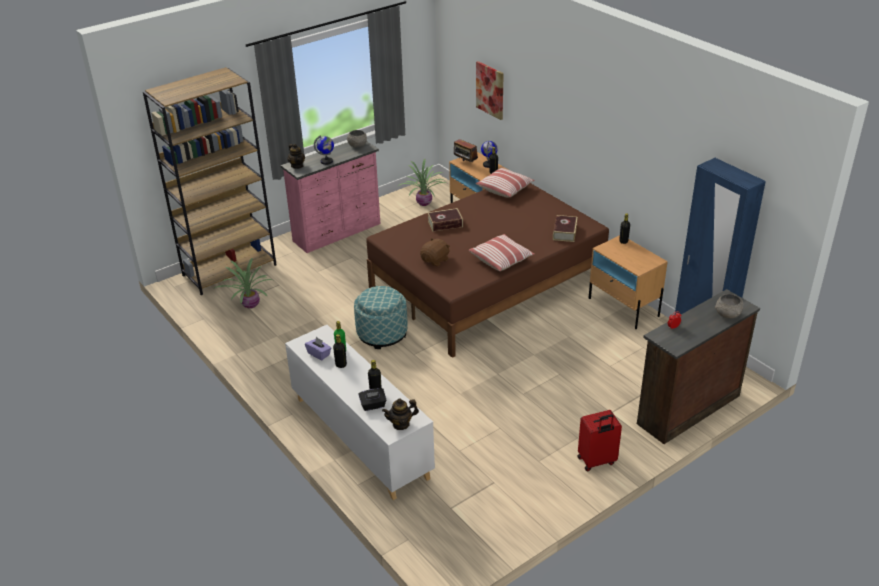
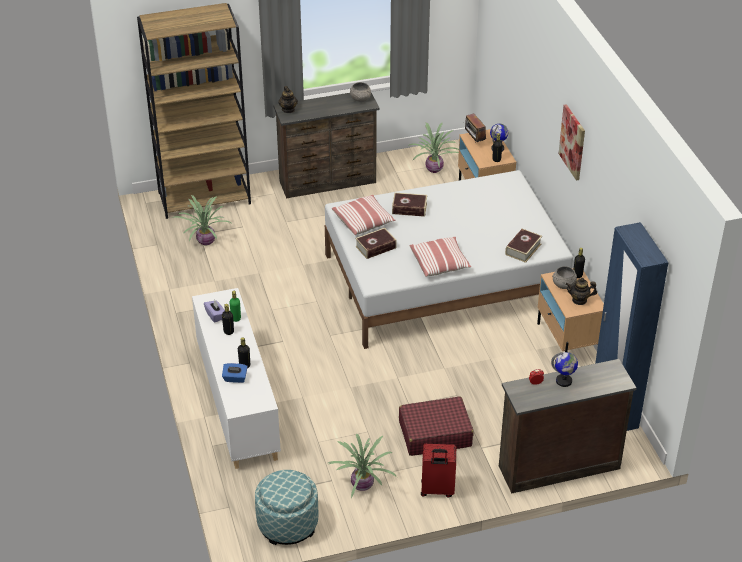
camera: 20 degrees right, 5 degrees up
(326, 161) = (319, 111): globe -> globe (564, 381)
(338, 232) = (328, 182): pink dresser -> brown dresser
(373, 405) = (235, 378): black tissue box -> blue tissue box
(382, 334) = (312, 306): ottoman -> ottoman (288, 524)
(401, 424) = (249, 403): teapot -> teapot (579, 300)
(435, 260) = (375, 247): brown plush toy -> book
(488, 285) = (444, 281): brown bed -> white bed
(490, 90) = (509, 71): picture -> picture (572, 142)
(505, 189) = (495, 183): pillow -> pillow (363, 221)
(525, 479) = (361, 486): none -> potted plant
(562, 412) = (434, 434): none -> red suitcase
(728, 315) = (598, 385): grey bowl -> grey bowl (564, 285)

